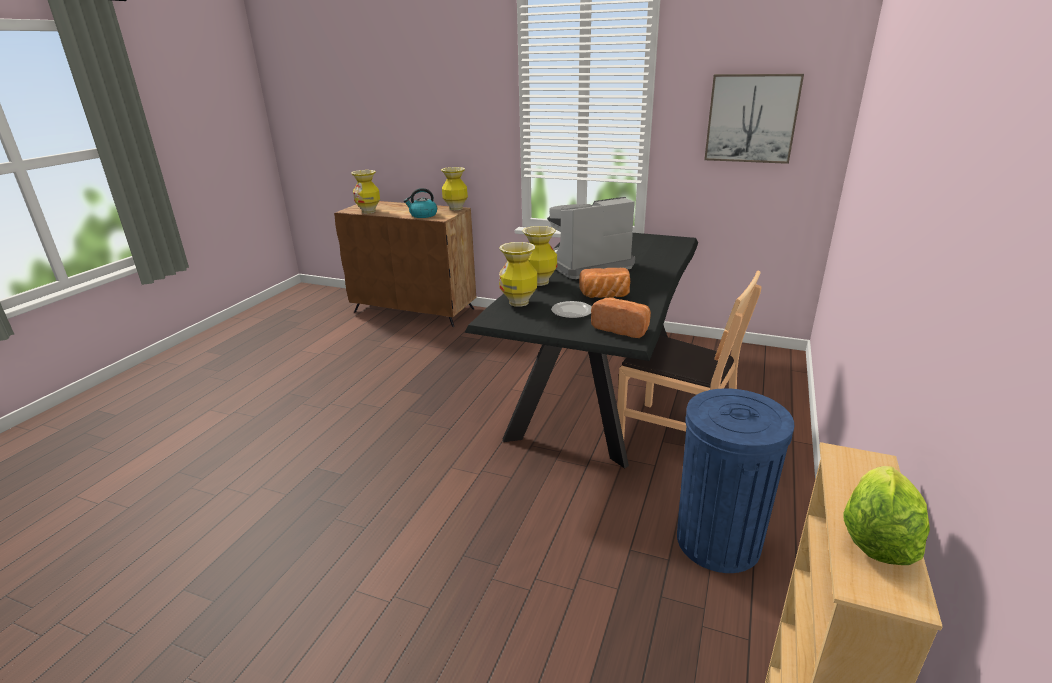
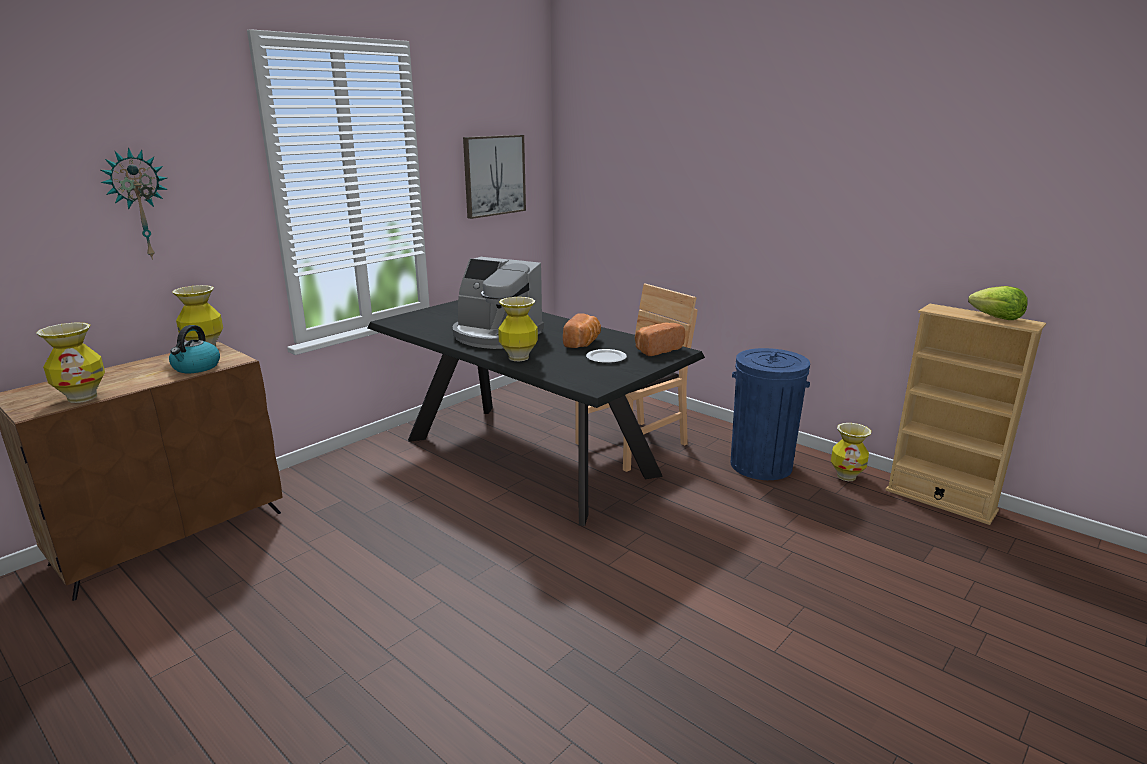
camera: 70 degrees left, 5 degrees down
(439, 110) = (138, 204): none -> wall clock
(519, 302) = (563, 372): vase -> vase (846, 476)
(586, 265) = (495, 336): coffee machine -> coffee machine turned 60 degrees counterclockwise

